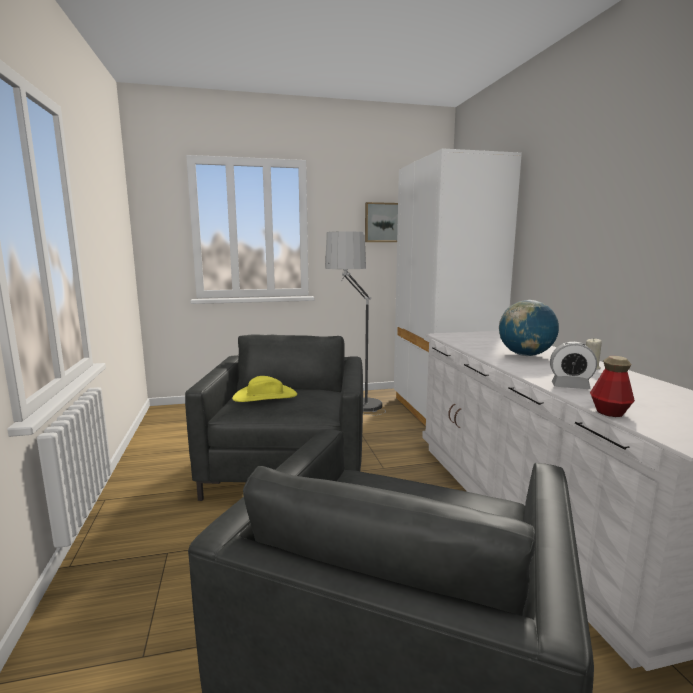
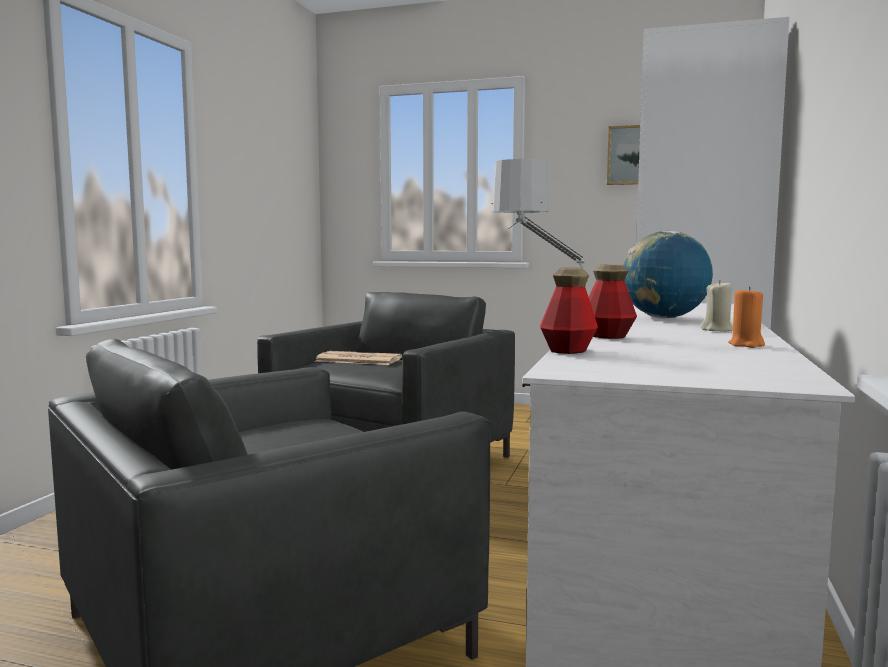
camera: 30 degrees right, 5 degrees down
(265, 396) = (357, 359): yellow hat -> newspaper
(570, 386) = (607, 336): alarm clock -> bottle
(652, 385) = (746, 345): none -> orange candle

